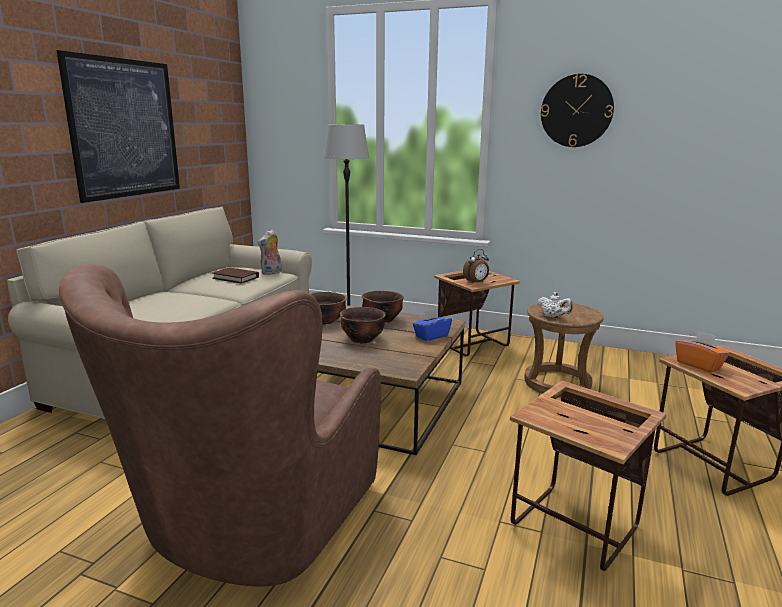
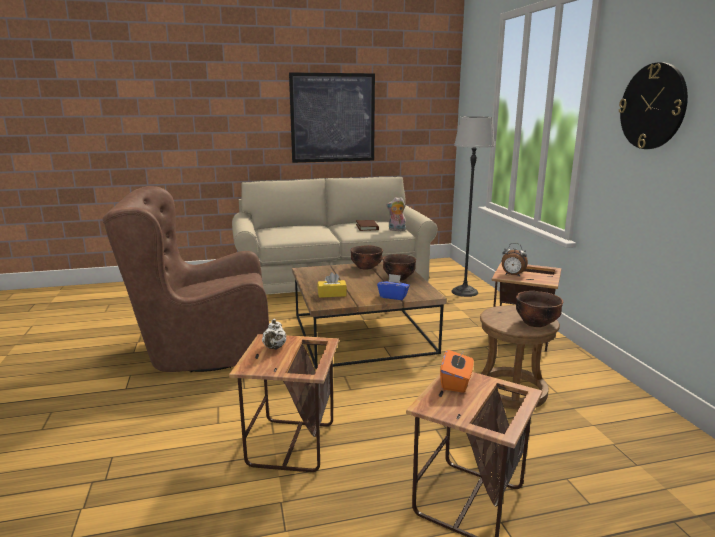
camera: 55 degrees right, 0 degrees up
(362, 339) = (353, 282): brown bowl -> brown bowl (536, 323)
(381, 358) = (332, 294): none -> yellow tissue box
(553, 317) = (494, 317): white teapot -> white teapot (274, 348)

